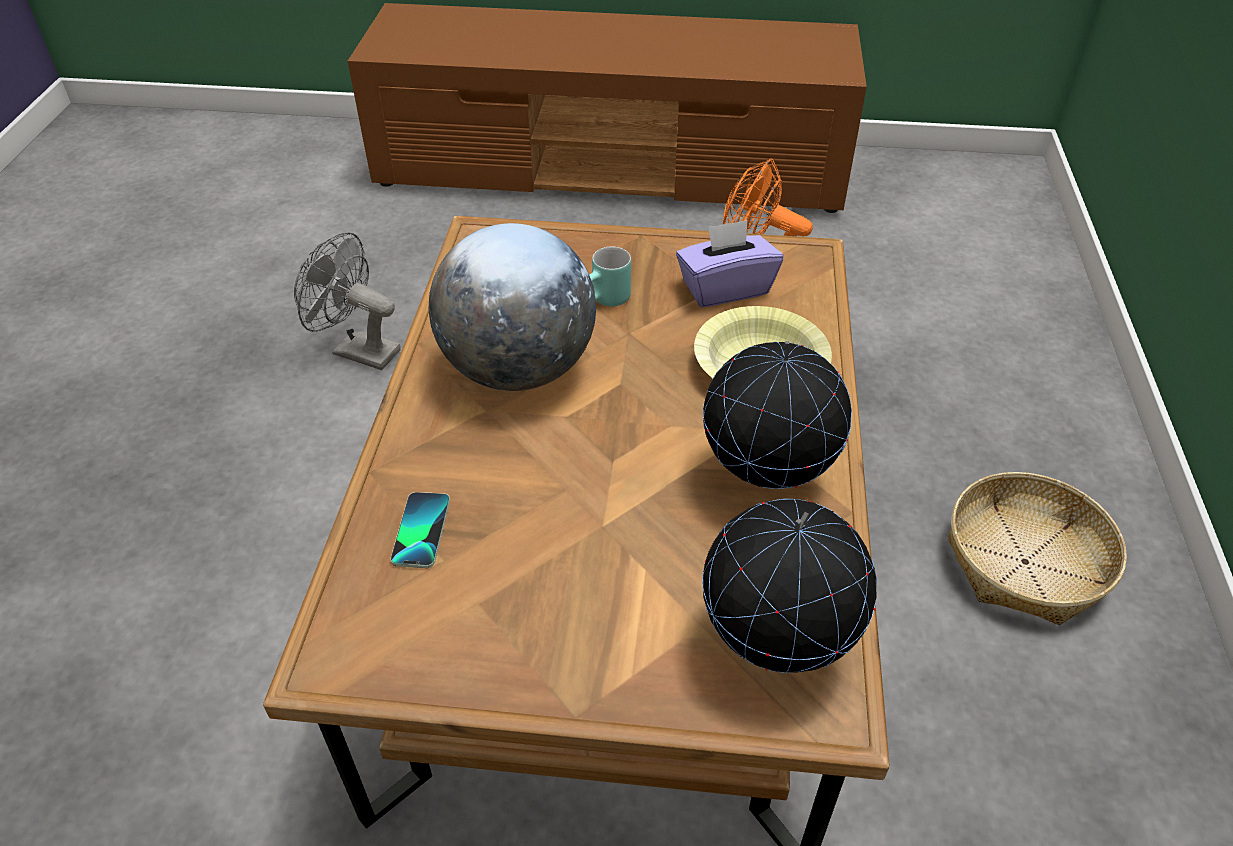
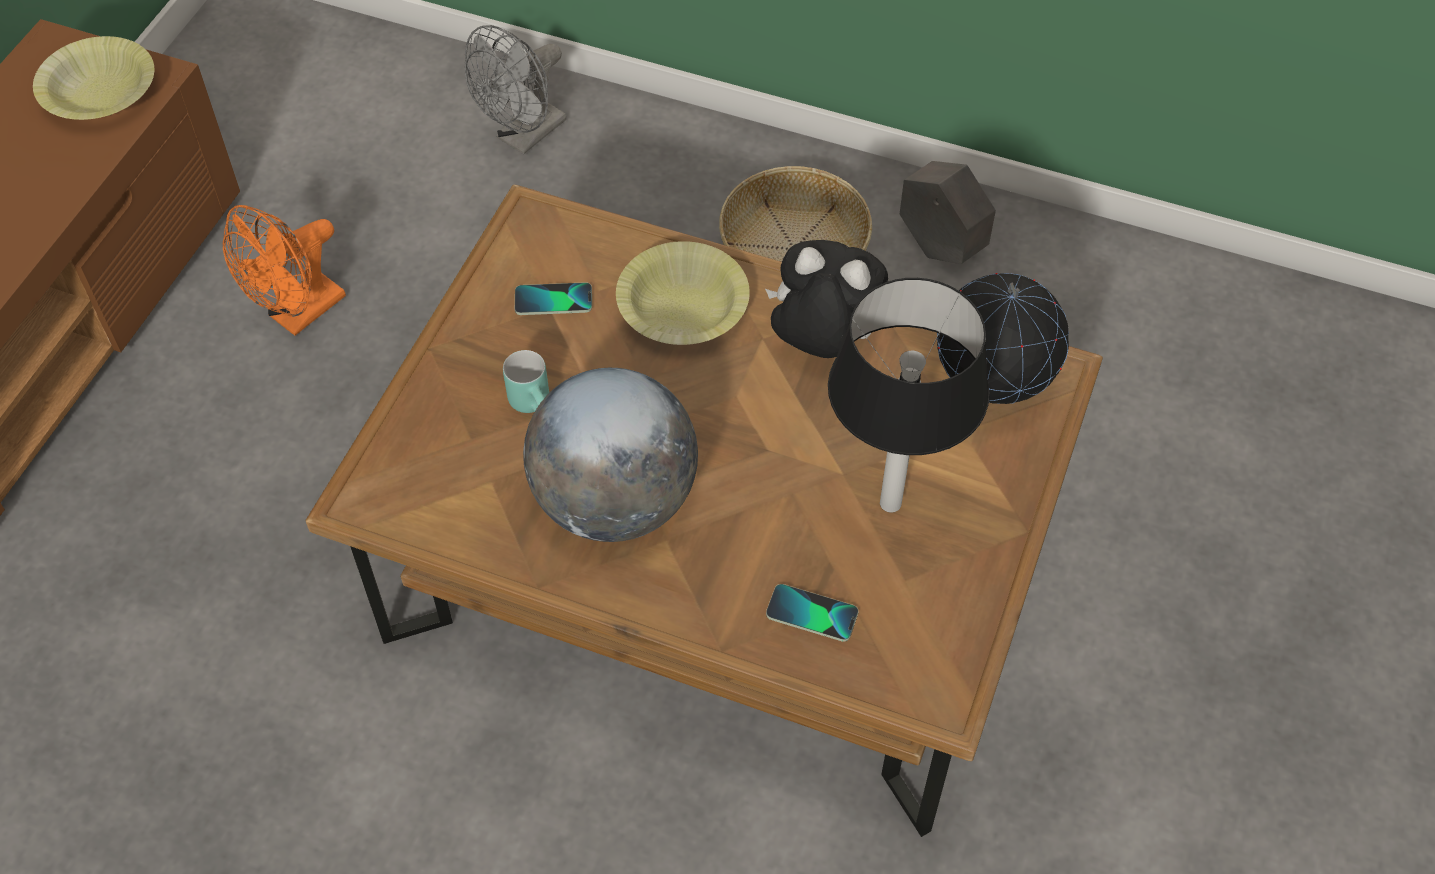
camera: 75 degrees left, 10 degrees up
(357, 350) = (243, 785): grey fan -> grey fan (524, 137)
(575, 572) = (889, 504): none -> table lamp
(725, 288) = (553, 300): purple tissue box -> phone
(767, 478) = (821, 344): globe -> plush toy
(808, 59) = (100, 93): none -> yellow bowl
(1123, 700) = (940, 247): none -> grey planter

